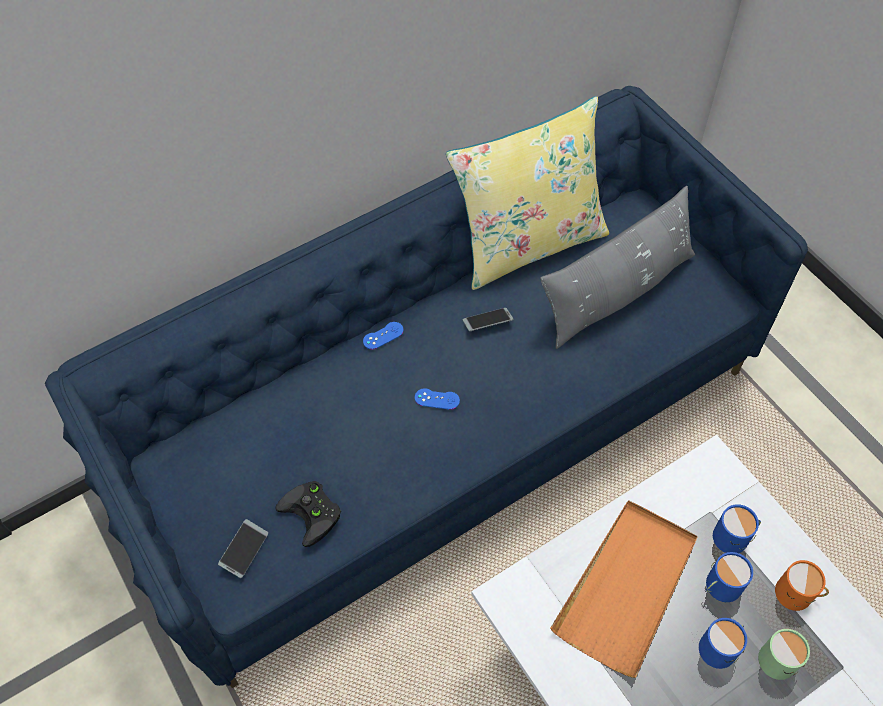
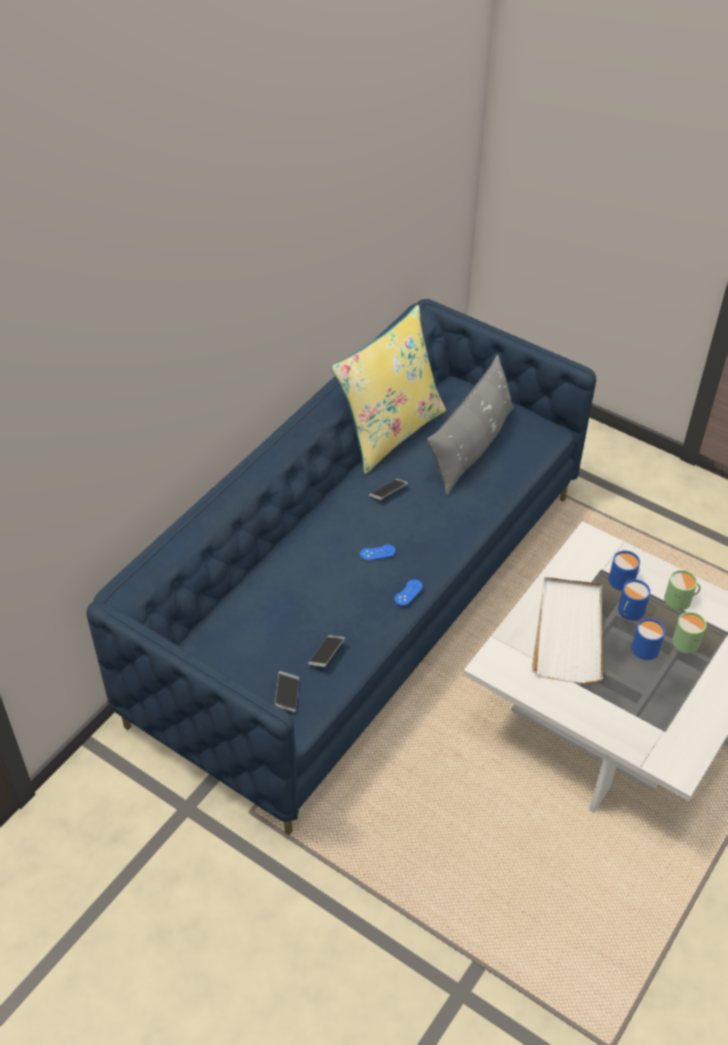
camera: 25 degrees left, 10 degrees down
(314, 513) = (326, 654): black game controller -> phone
(383, 335) = (314, 523): blue game controller -> blue game controller (408, 593)
(627, 587) = (568, 632): orange tray -> white tray
(798, 594) = (680, 600): orange mug -> green mug

